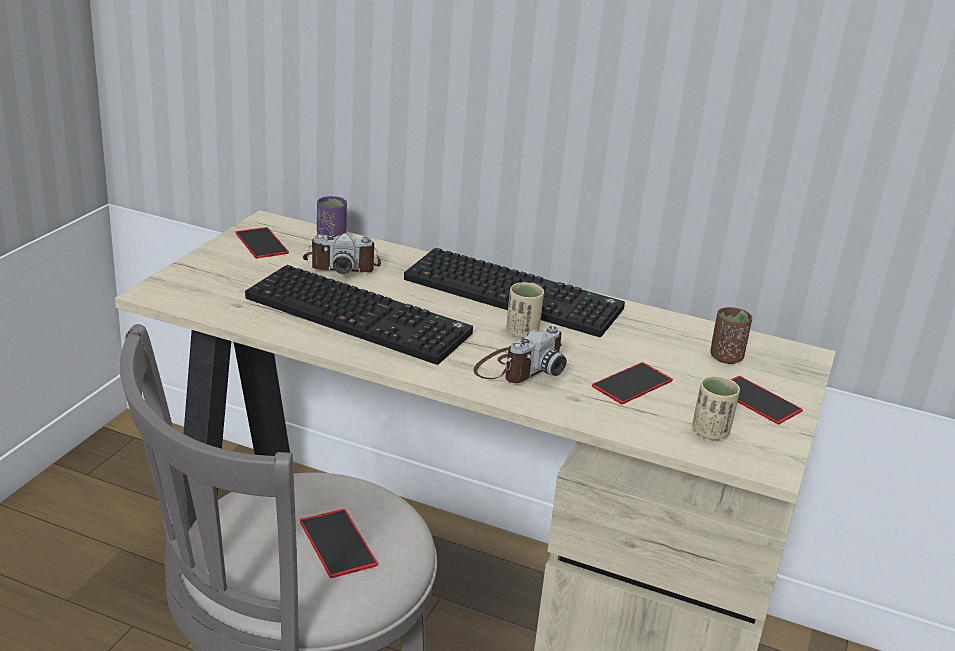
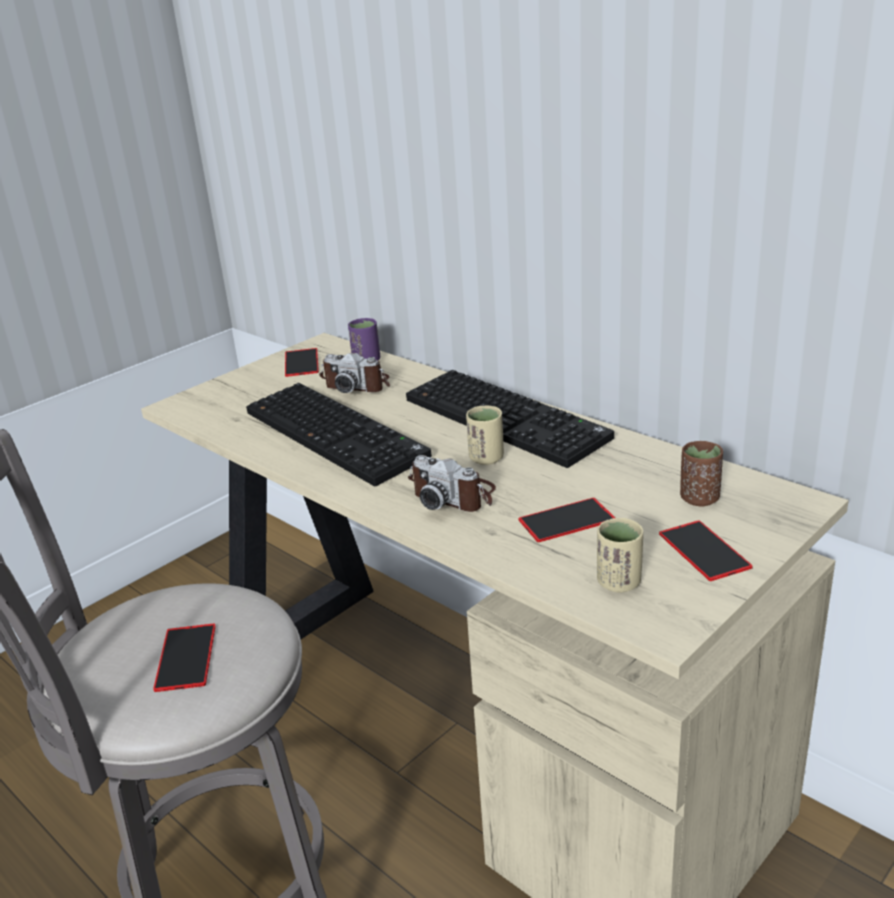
camera: 25 degrees right, 0 degrees up
(518, 368) = (454, 495): camera -> camera turned 60 degrees clockwise

